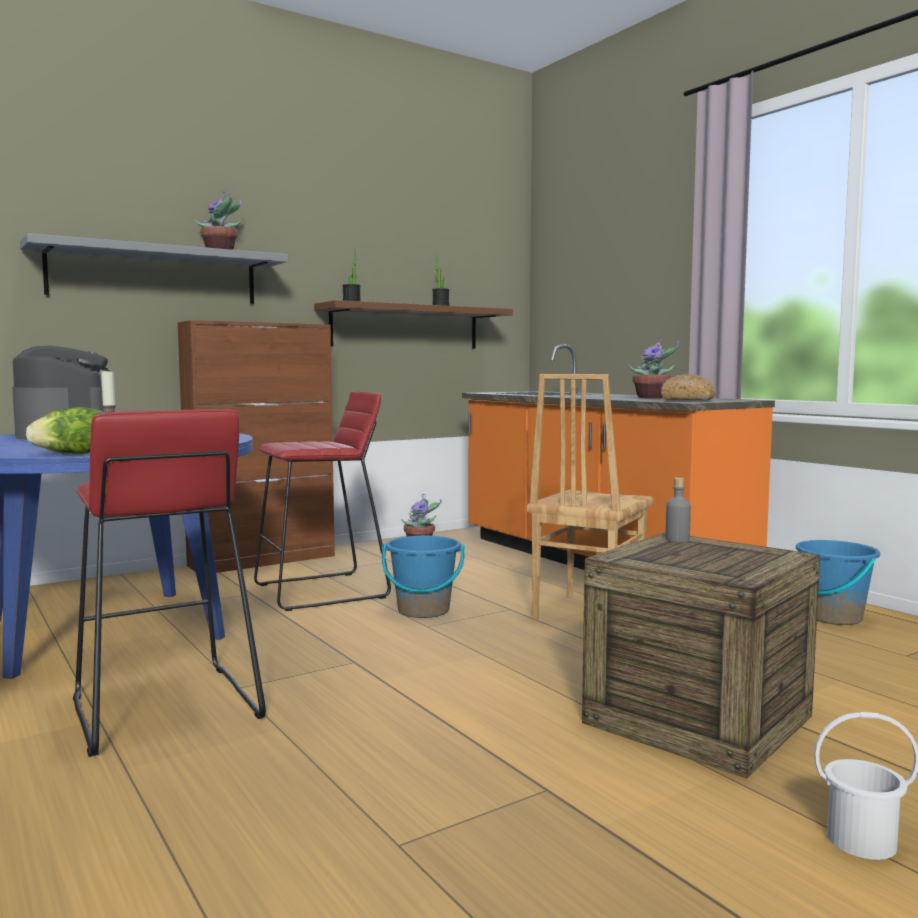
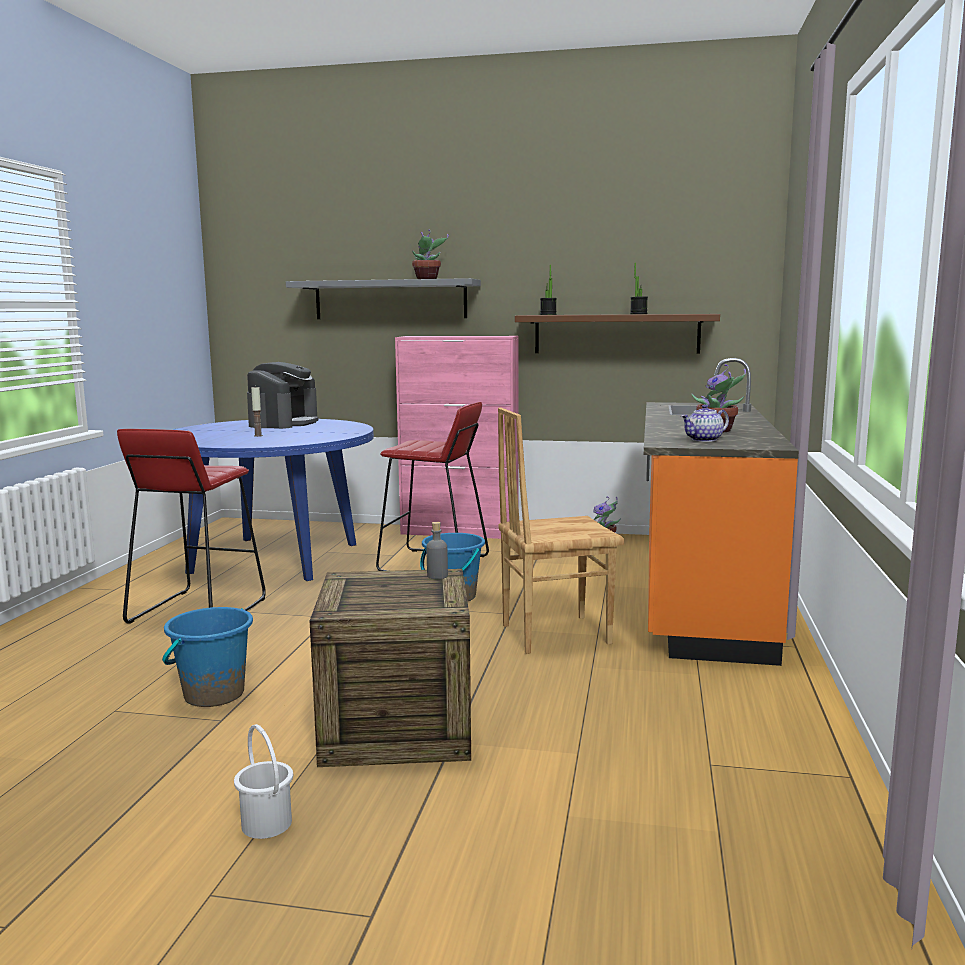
camera: 45 degrees right, 5 degrees up
(75, 454) = (200, 444): lettuce -> none
(263, 560) = (460, 532): brown cabinet -> pink cabinet
(687, 400) = (704, 440): bread -> teapot
(833, 617) = (760, 711): blue bucket -> blue bucket (213, 694)

